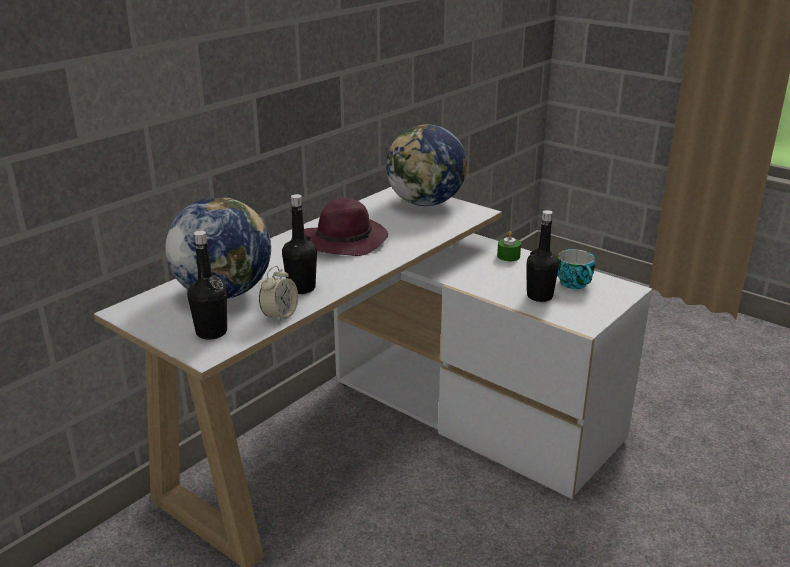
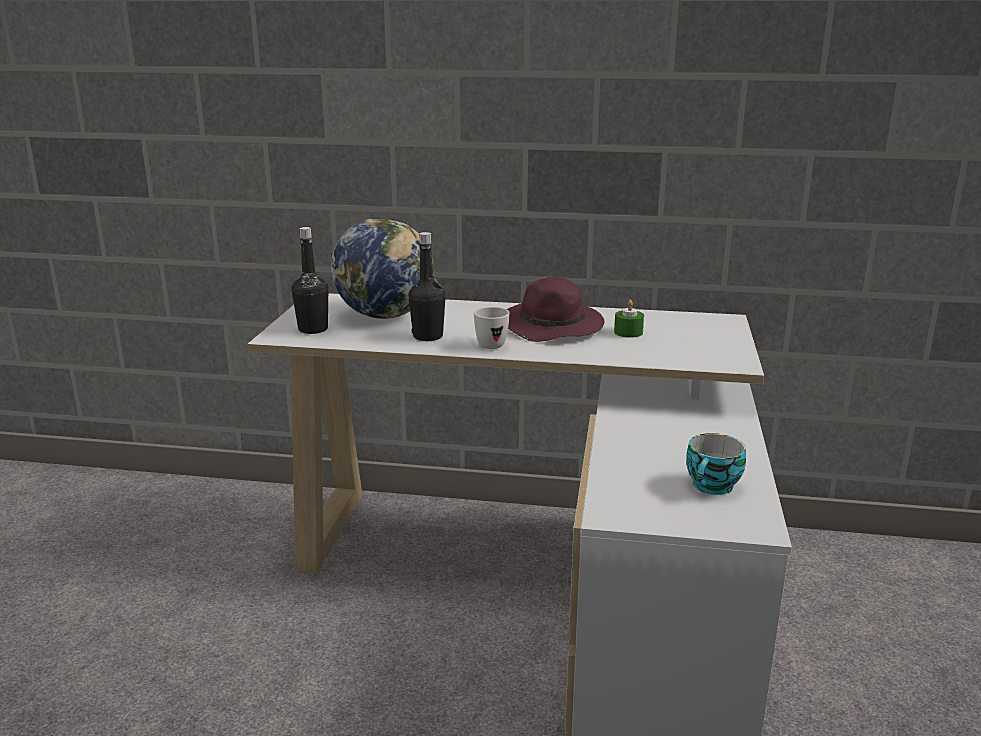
camera: 60 degrees right, 5 degrees down
(280, 316) = (366, 342): alarm clock -> none
(349, 270) = (489, 344): none -> white mug
(426, 203) = (710, 336): globe -> none
(508, 256) = (723, 431): green candle -> green candle (628, 332)
(539, 296) = (643, 471): black bottle -> none

